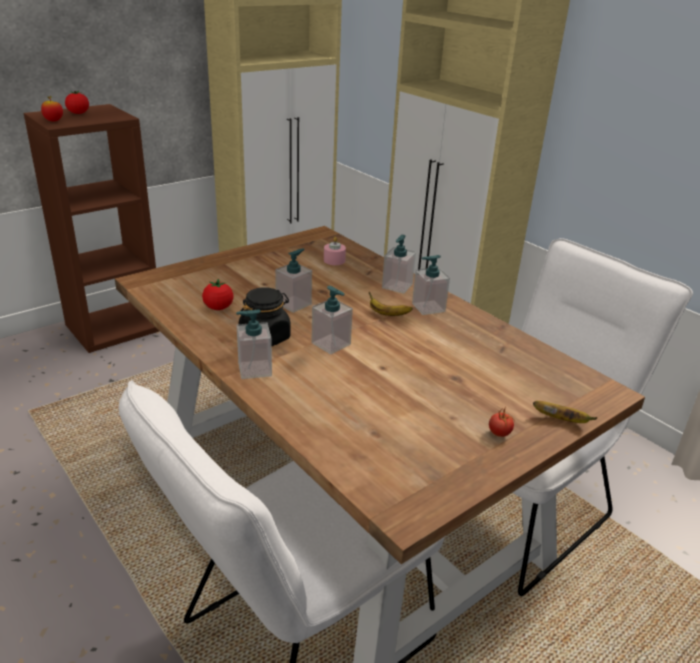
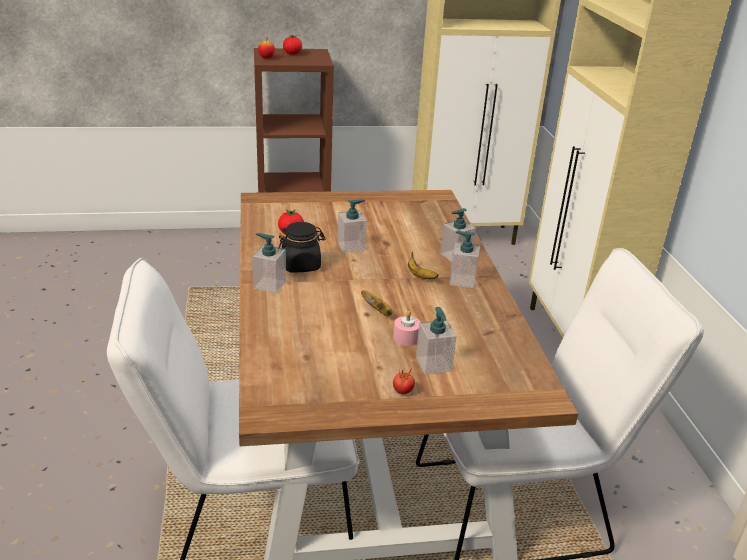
camera: 30 degrees right, 0 degrees up
(331, 344) = (346, 284): soap dispenser -> soap dispenser (433, 364)
(334, 260) = (425, 221): pink candle -> pink candle (406, 338)
(561, 420) = (469, 401): banana -> banana (378, 311)

